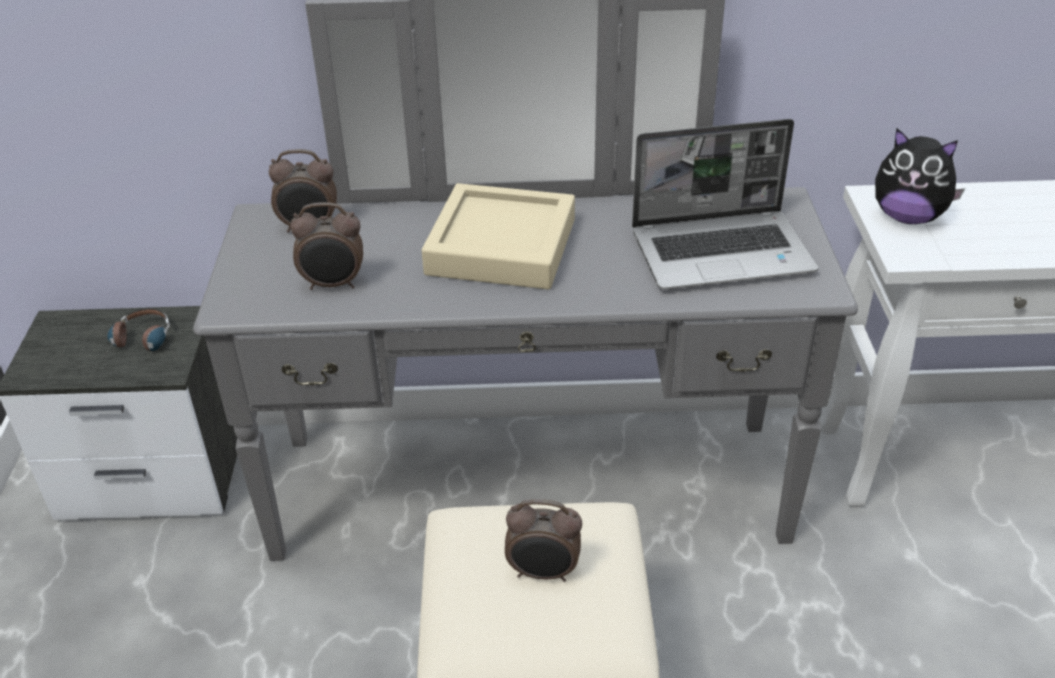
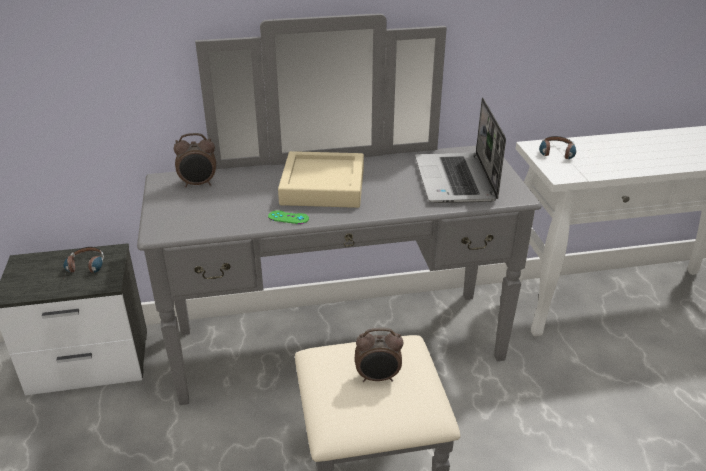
camera: 10 degrees left, 5 degrees down
(333, 284) = (223, 214): alarm clock -> none
(433, 298) = (288, 217): none -> green game controller
(723, 251) = (456, 180): laptop -> laptop turned 105 degrees clockwise
(908, 217) = (556, 155): plush toy -> headphones

